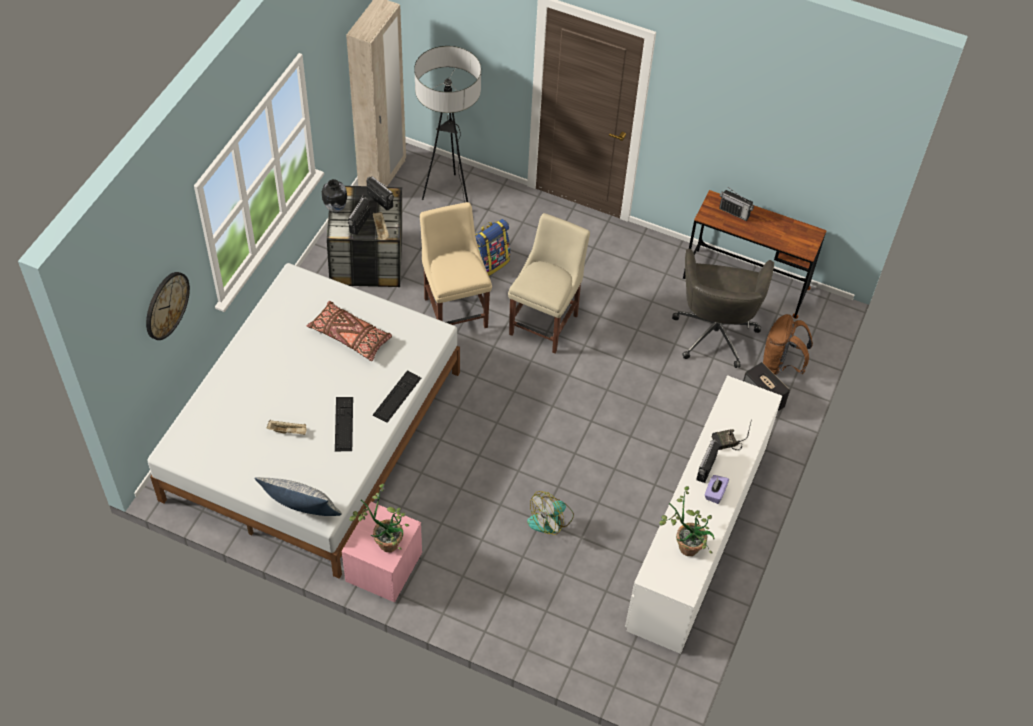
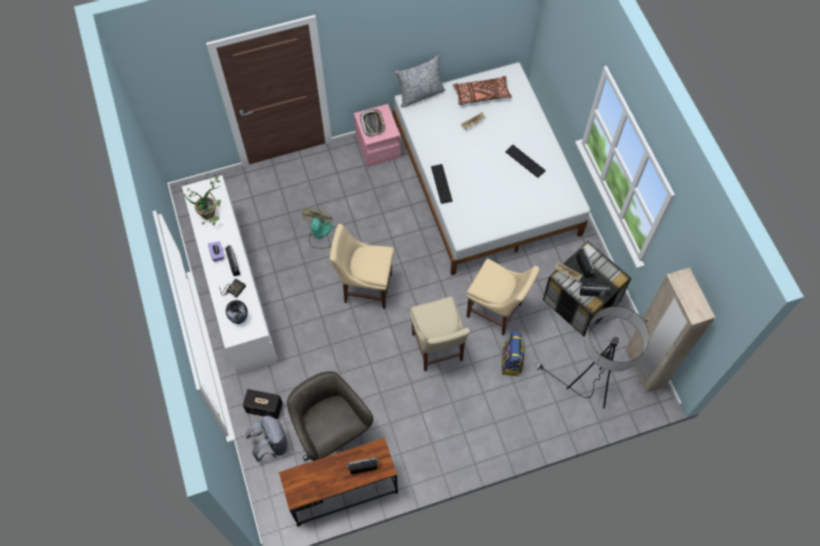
camera: 140 degrees right, 10 degrees up
(166, 305) = (570, 64): wall clock -> none
(335, 208) = (608, 264): vase -> vase (239, 318)
(344, 424) = (450, 148): keyboard -> keyboard (525, 161)
(350, 336) = (503, 195): brown pillow -> brown pillow (481, 94)
(386, 539) = (373, 124): potted plant -> tray
(557, 428) = (365, 287): none -> beige chair
(781, 364) = (271, 444): brown backpack -> grey backpack

